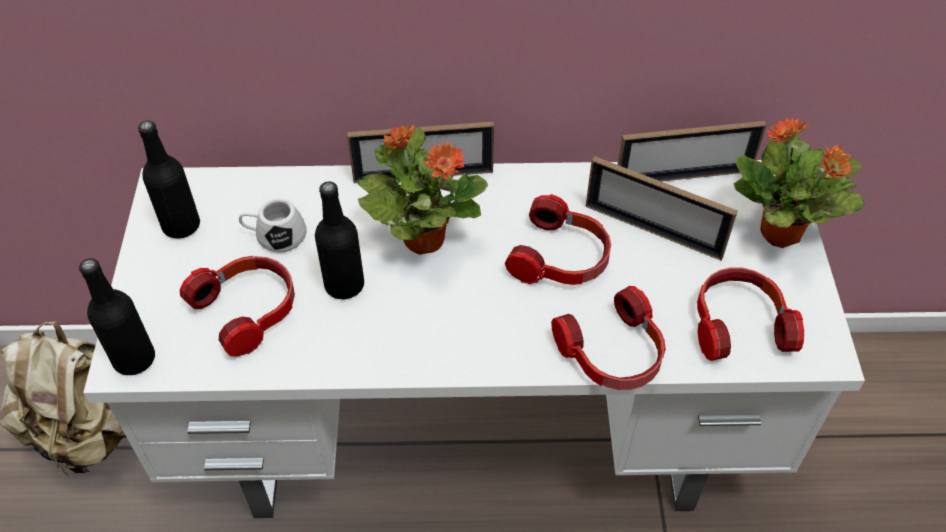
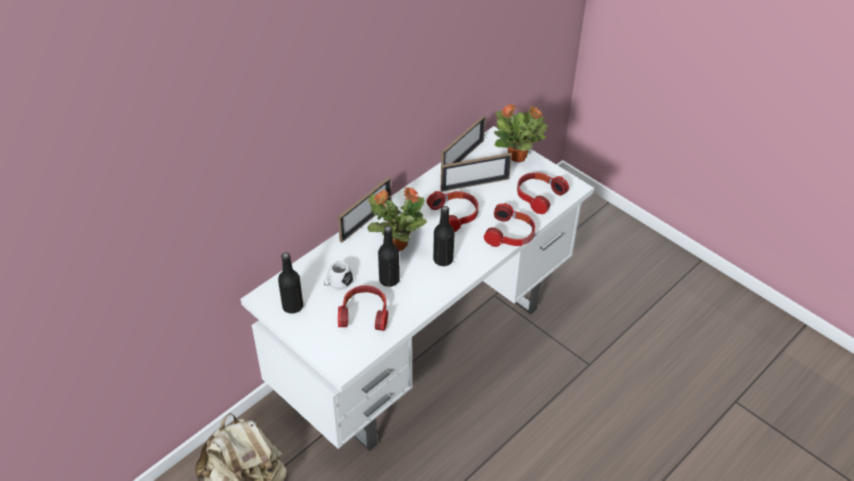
camera: 45 degrees left, 5 degrees down
(134, 359) = (344, 361): black bottle -> black bottle (443, 259)

